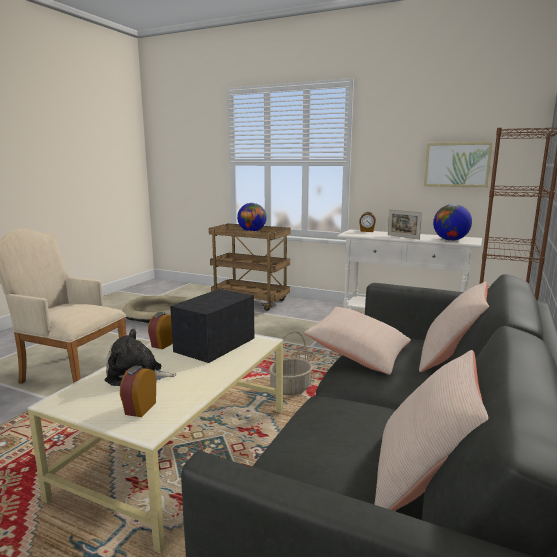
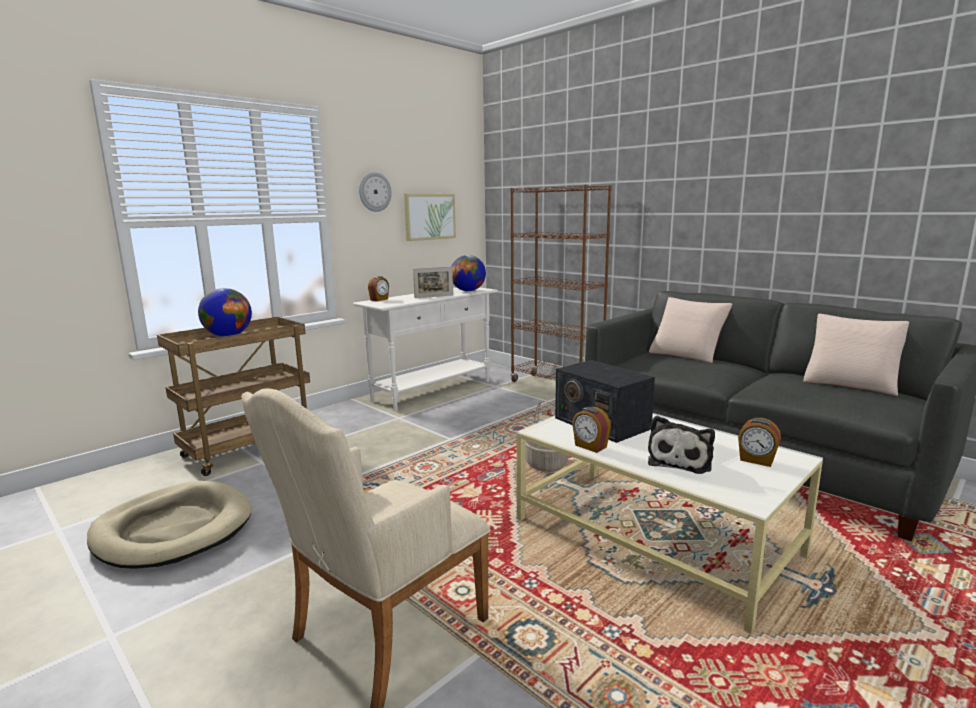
camera: 70 degrees left, 0 degrees up
(359, 353) = (679, 370): beige pillow -> none
(396, 142) = (374, 192): none -> wall clock

